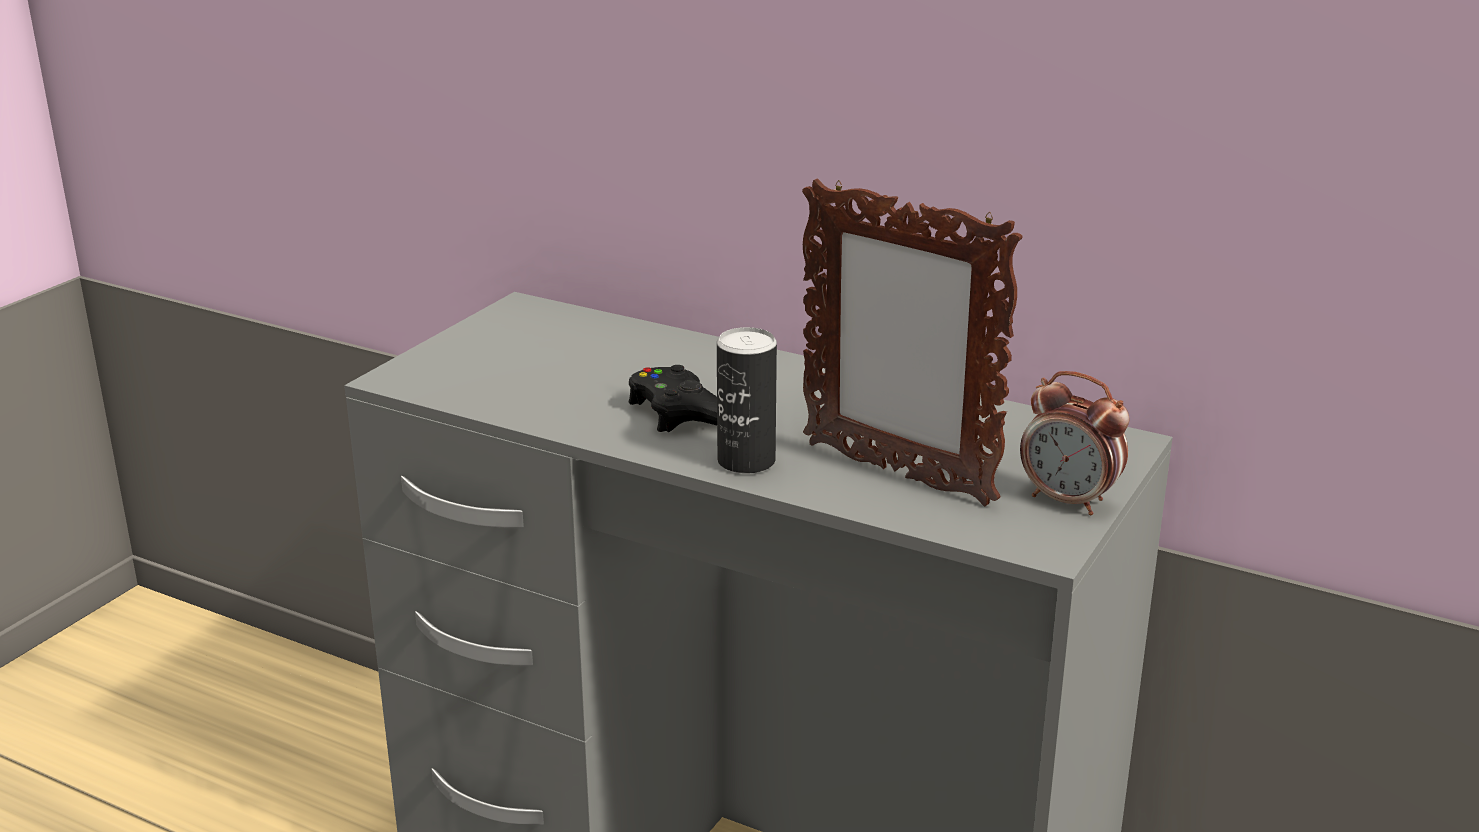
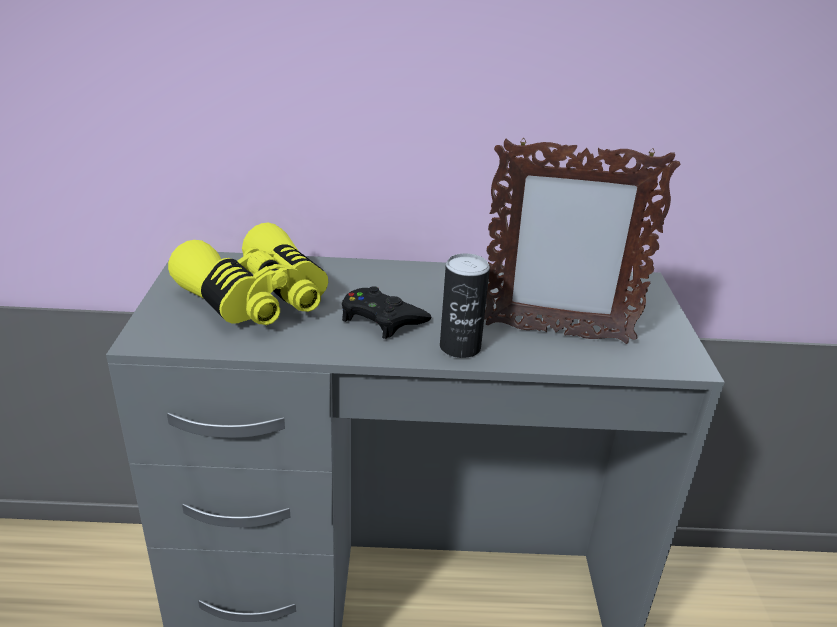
camera: 30 degrees left, 5 degrees up
(555, 362) = (258, 299): none -> yellow binoculars
(1069, 501) = (663, 328): alarm clock -> none

